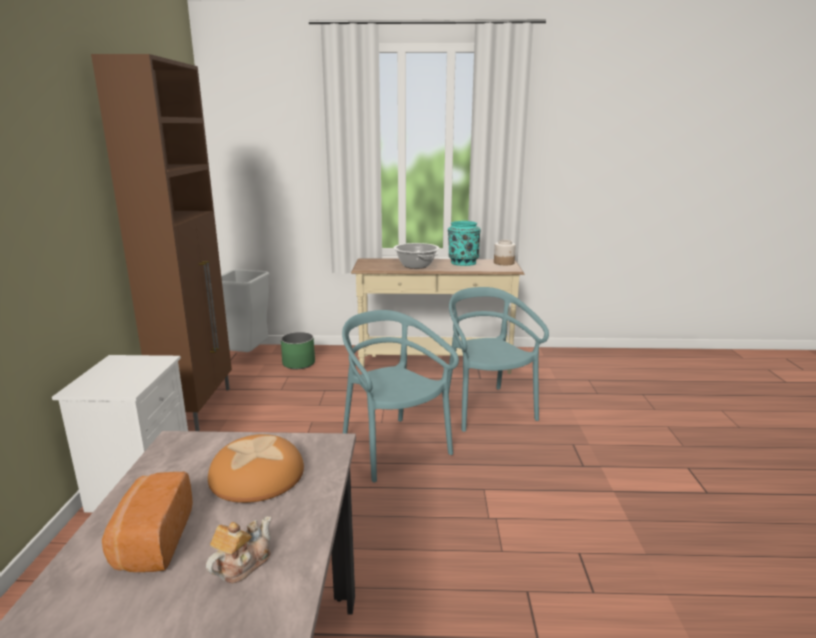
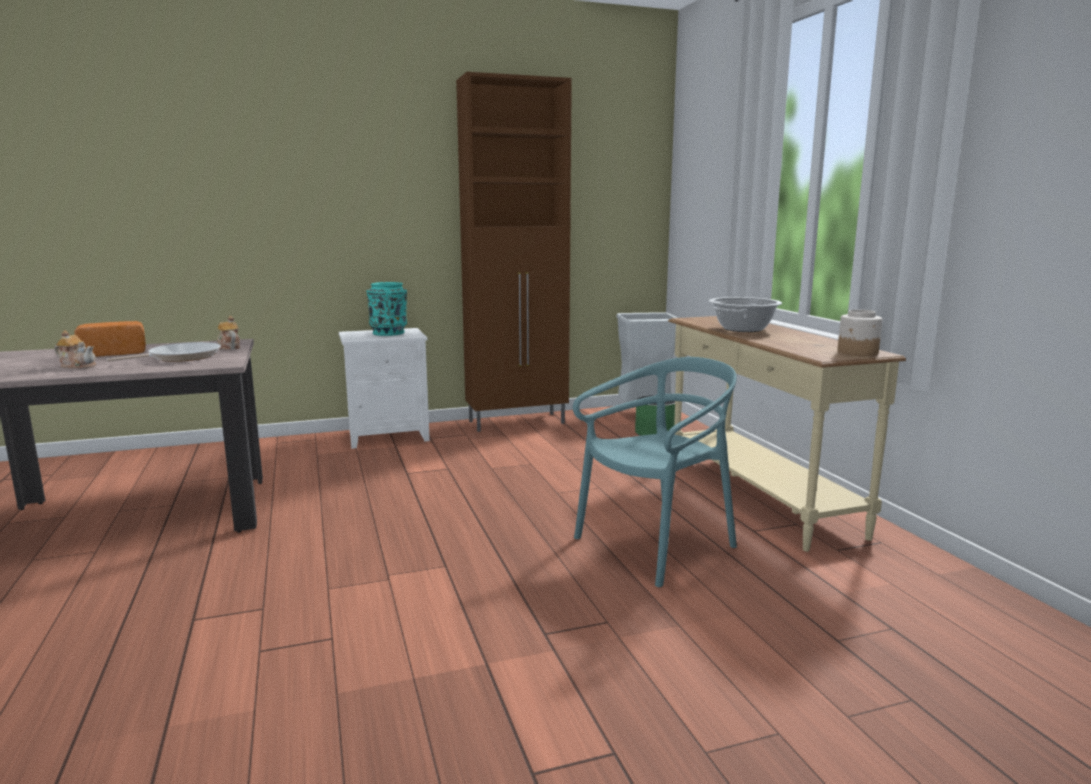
camera: 70 degrees right, 5 degrees down
(218, 445) = (228, 347): none -> teapot
(256, 476) = (180, 357): bread -> frying pan
(393, 448) = (504, 507): turquoise chair -> none
(462, 262) = (808, 340): turquoise vase -> turquoise vase (389, 333)

